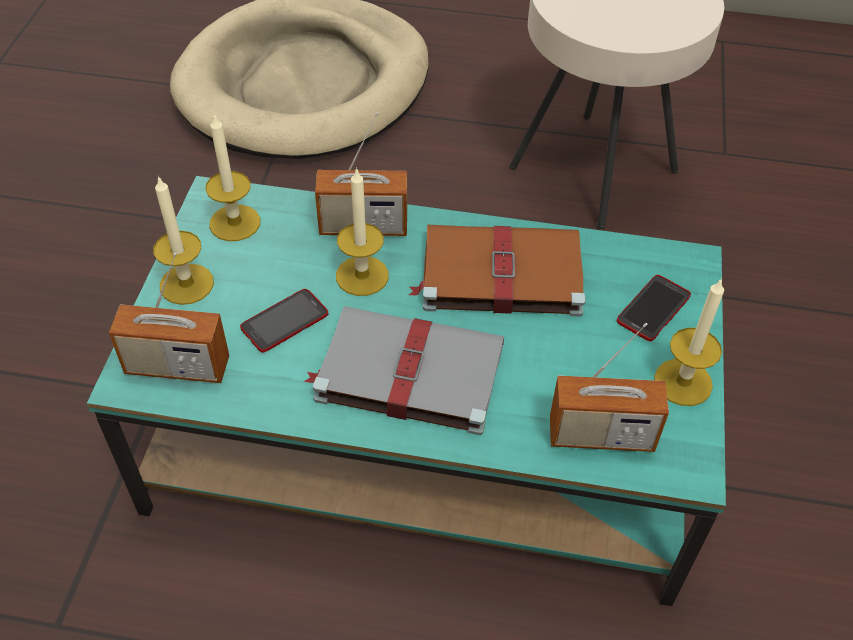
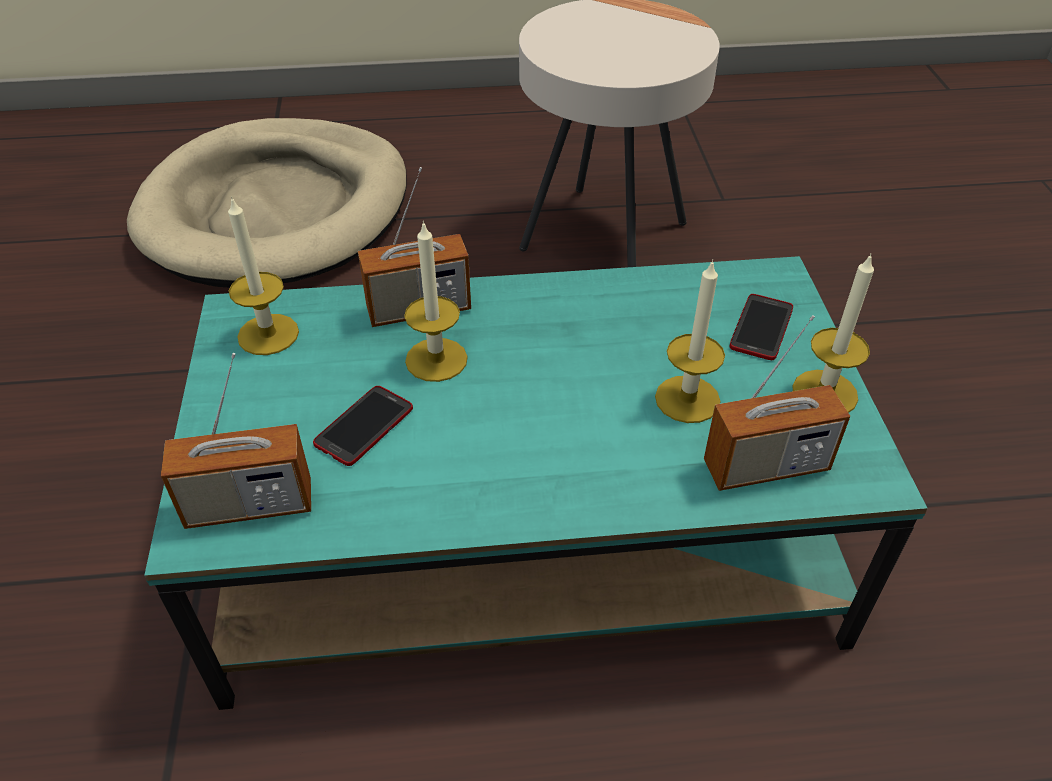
camera: 15 degrees left, 5 degrees down
(186, 284) = (231, 411): candle -> candle (687, 399)
(406, 372) = (526, 449): grey book -> none
(498, 274) = (586, 327): brown book -> none

